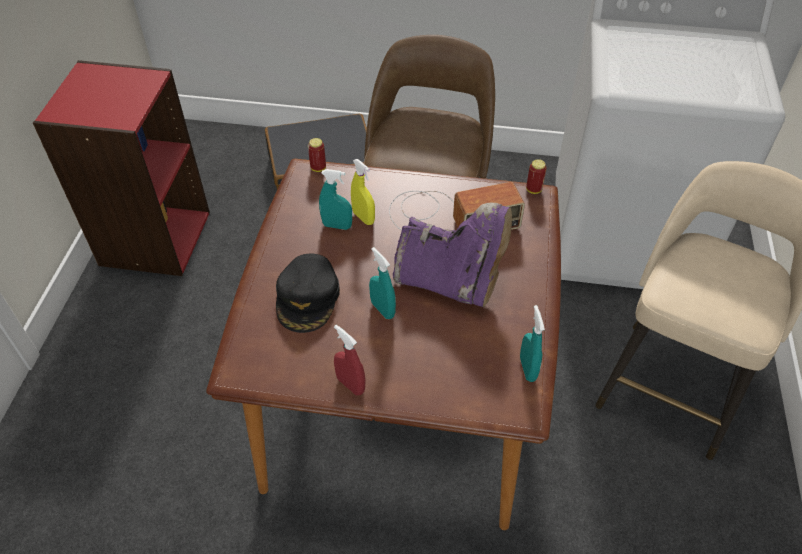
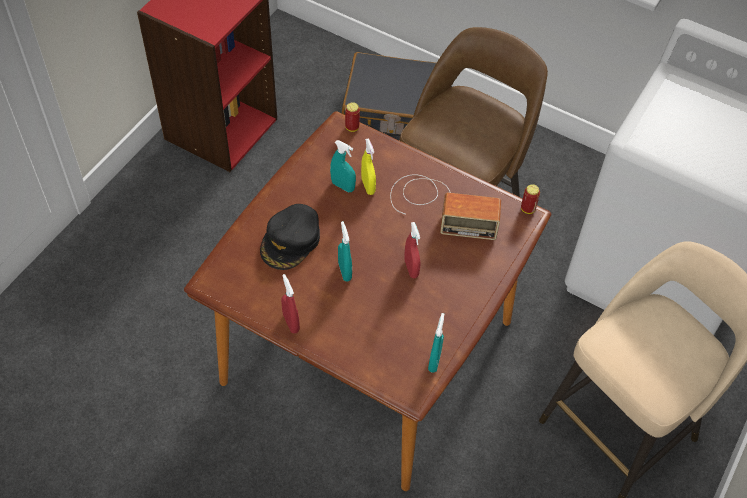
camera: 20 degrees right, 5 degrees up
(451, 283) = (411, 268): purple boot -> red spray bottle

